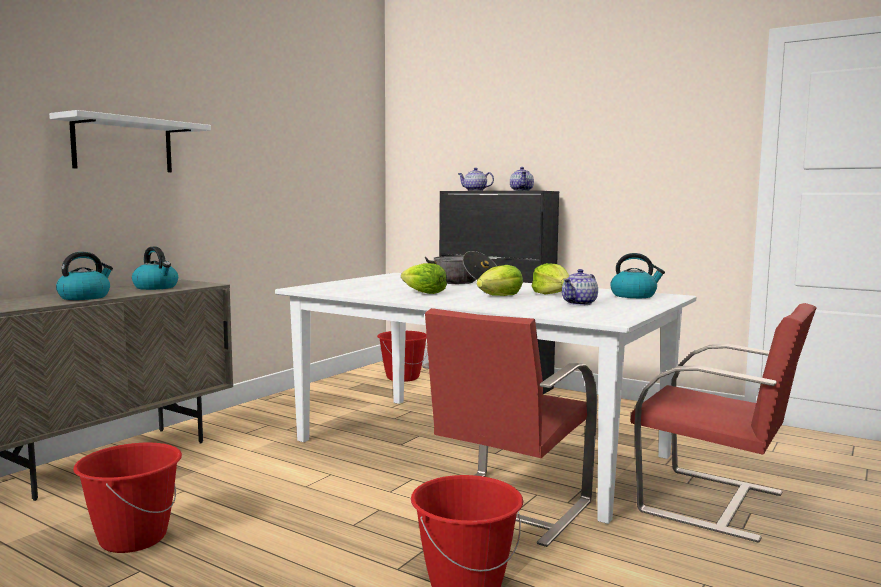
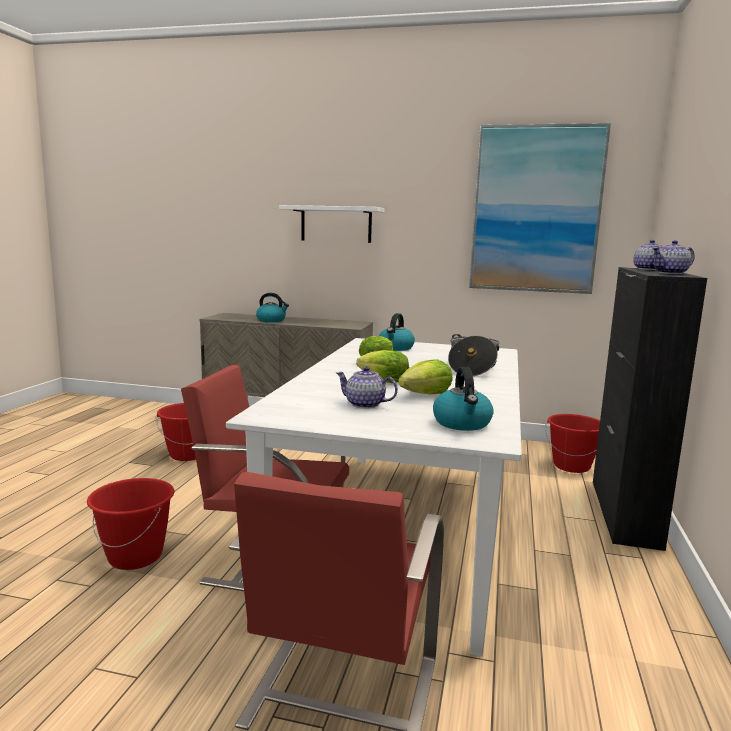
camera: 70 degrees right, 5 degrees up
(156, 287) = (324, 323): kettle -> kettle (396, 348)
(318, 140) = (536, 210): none -> picture

